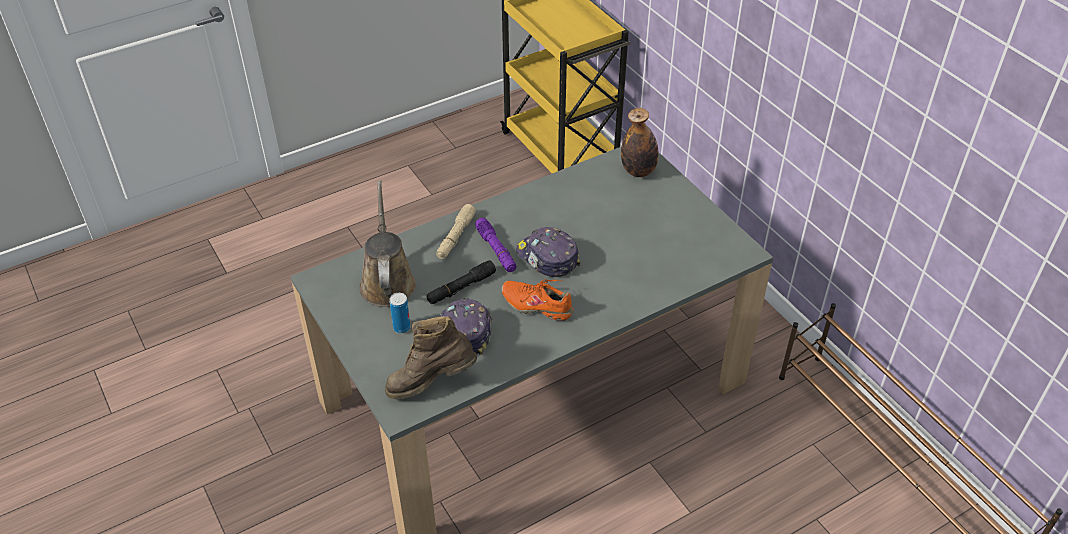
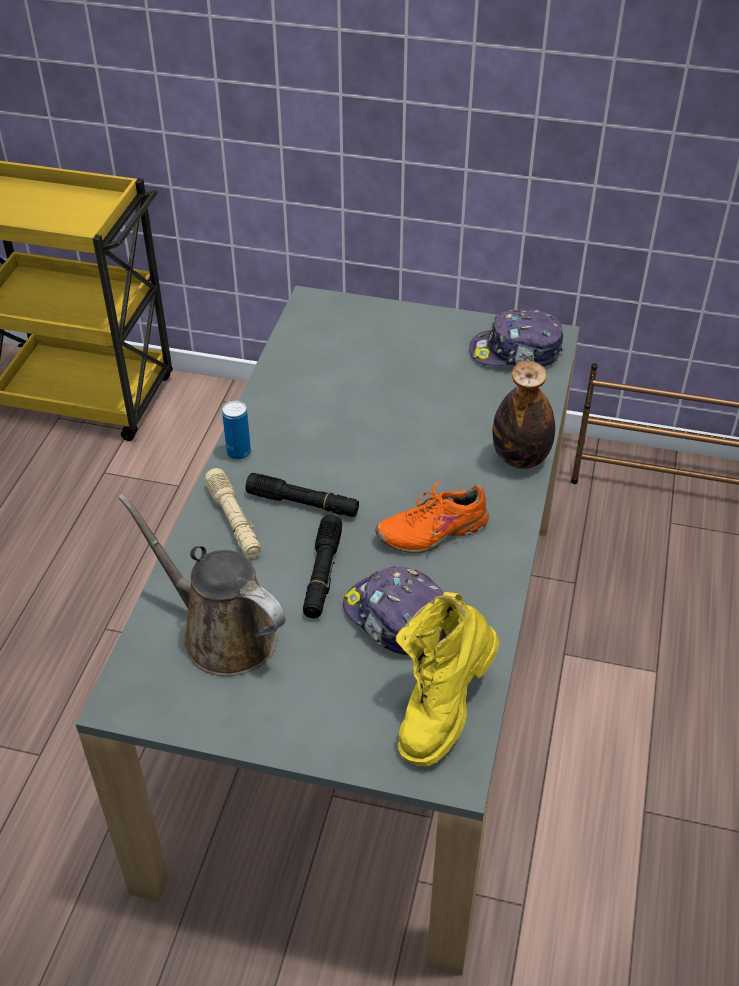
camera: 45 degrees left, 0 degrees up
(401, 327) = (317, 673): can -> can (239, 453)
(431, 383) = (442, 709): brown boot -> yellow boot
(496, 250) = (303, 503): purple flashlight -> black flashlight
(547, 258) = (372, 473): cap -> cap (516, 352)
(638, 171) = (339, 321): bottle -> bottle (520, 458)

